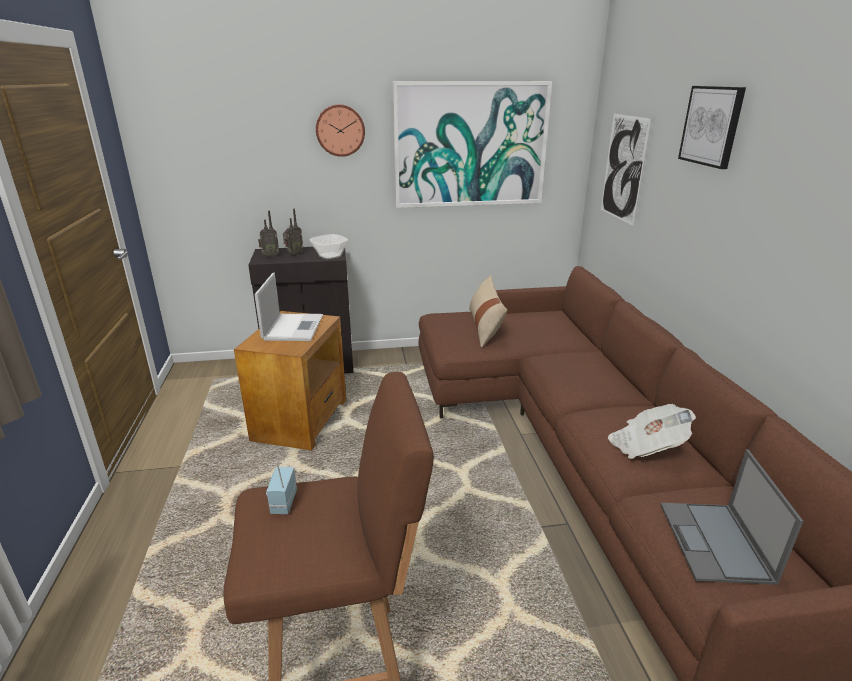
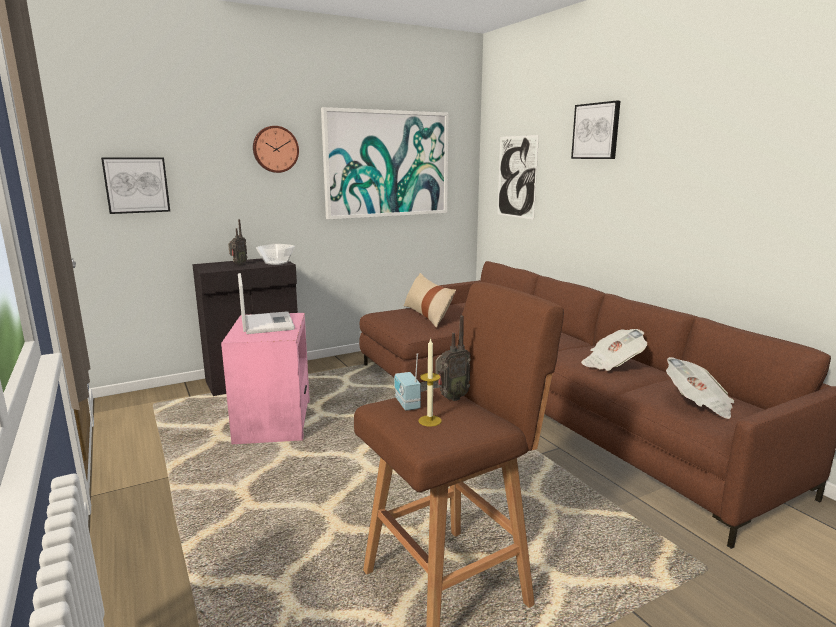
camera: 20 degrees left, 10 degrees down
(201, 169) = (136, 185): none -> picture
(270, 256) = (215, 267): radio -> radio (451, 398)
(281, 537) = (430, 421): none -> candle
(301, 420) = (274, 420): brown side table -> pink side table
(715, 543) = (698, 404): laptop -> newspaper

